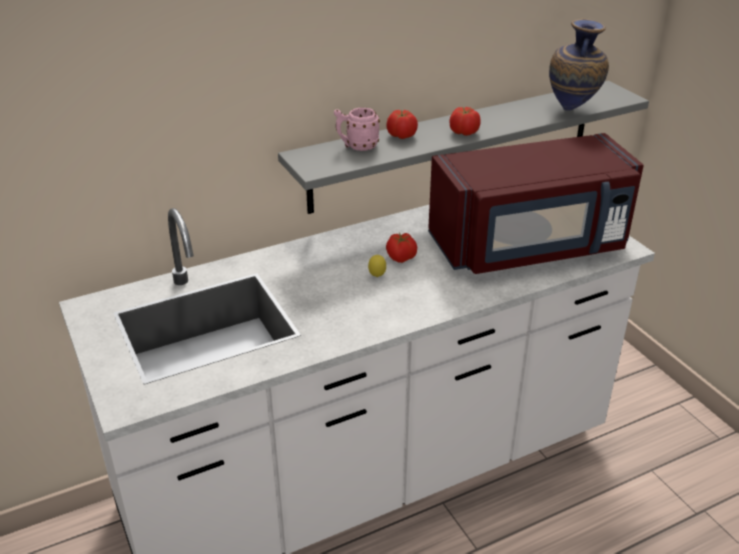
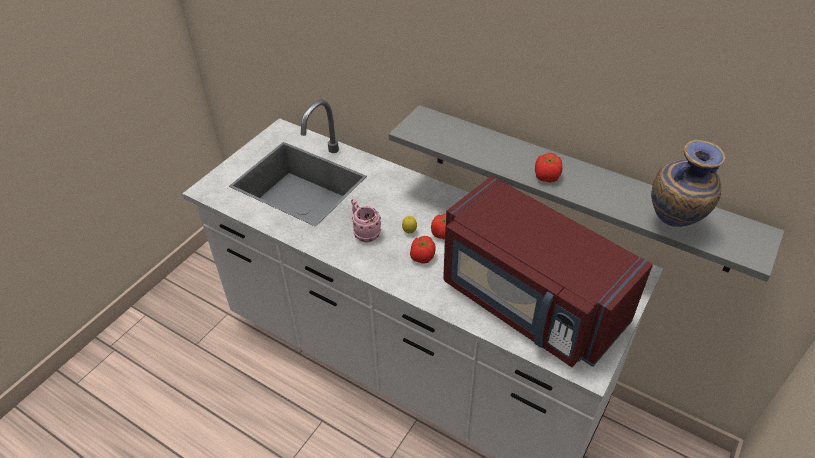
camera: 60 degrees right, 10 degrees up
(357, 146) = (463, 133): pink mug -> pink mug (364, 232)
(401, 136) = (504, 147): tomato -> tomato (422, 257)

